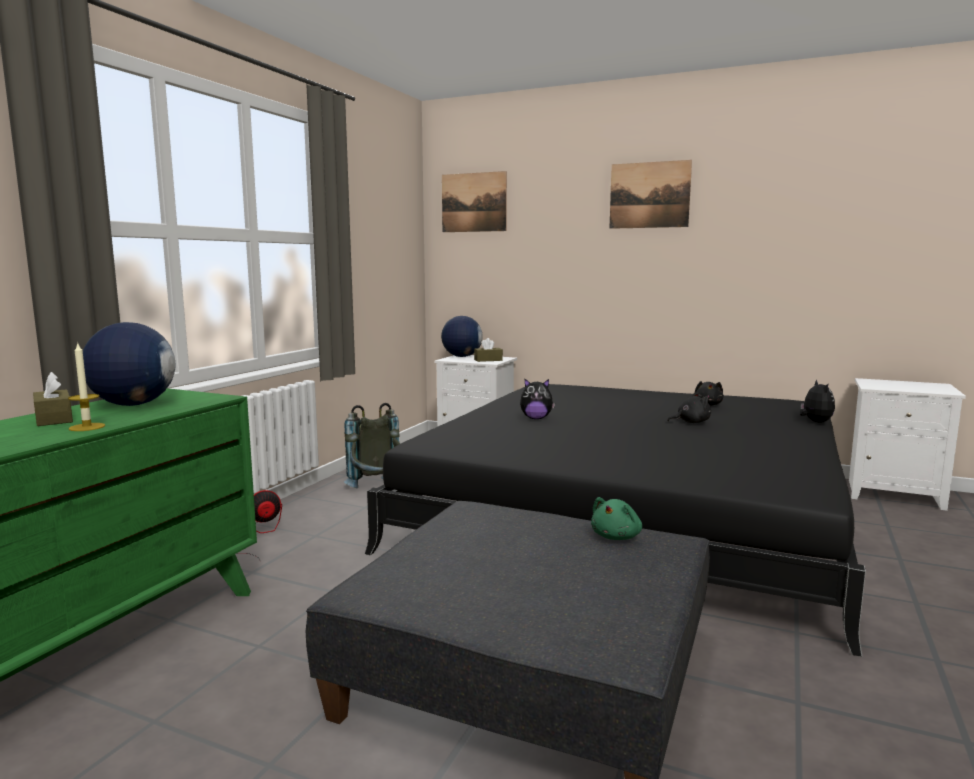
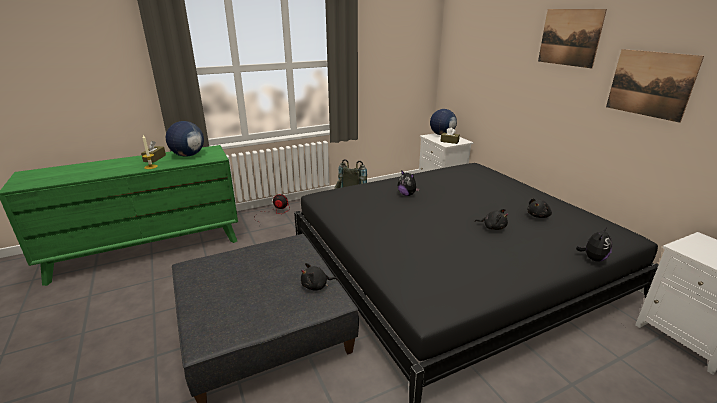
camera: 40 degrees right, 15 degrees up
(473, 202) = (465, 31): picture -> picture (650, 84)
(617, 537) = (316, 286): green plush toy -> black plush toy

